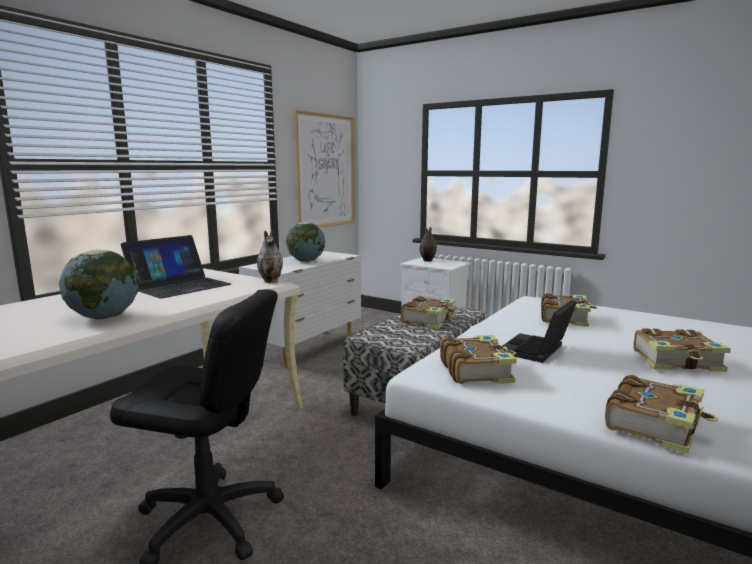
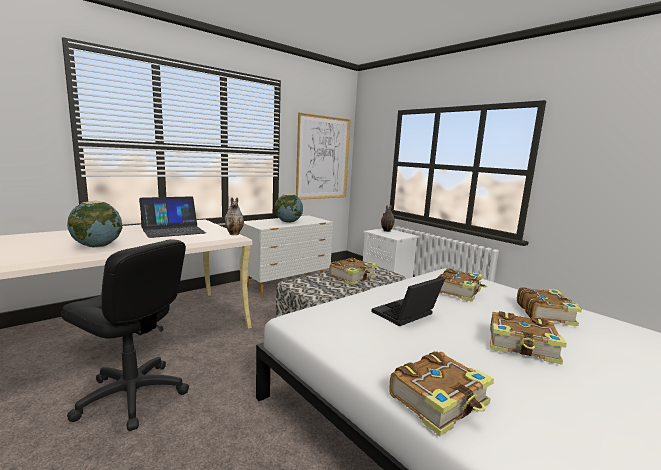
camera: 15 degrees right, 0 degrees up
(476, 370) = (338, 323): book -> book (545, 313)

